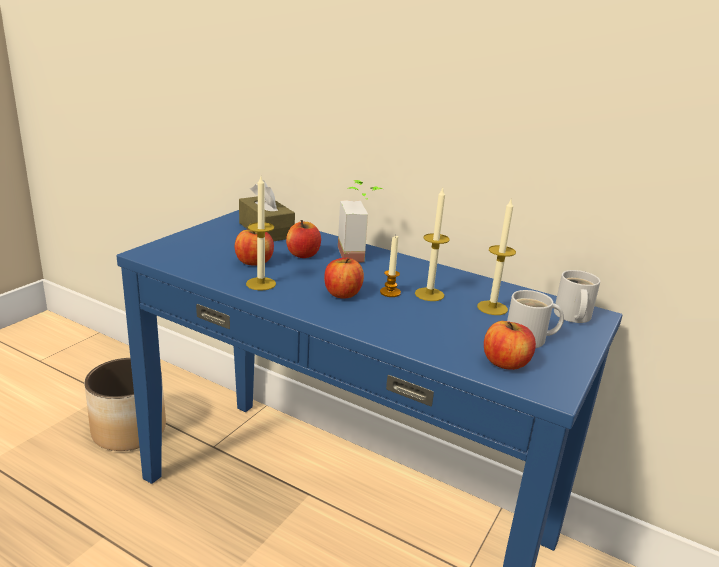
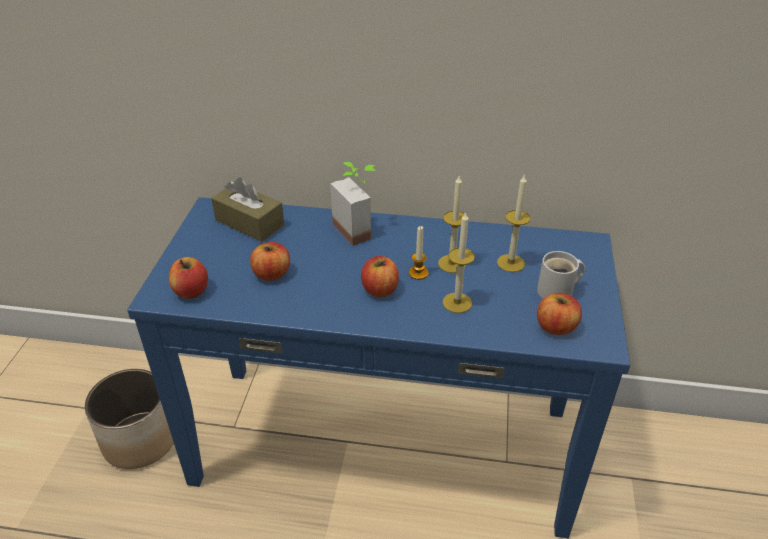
camera: 20 degrees left, 15 degrees up
(261, 284) = (299, 302): candle -> candle (457, 302)
(303, 254) = (309, 247): apple -> apple (191, 291)
(571, 316) = (575, 251): white mug -> none

